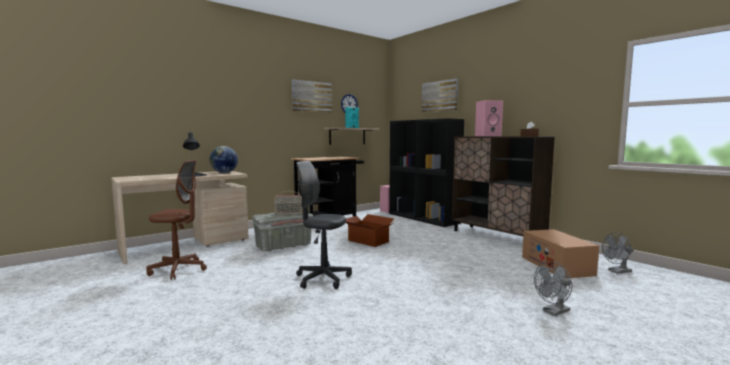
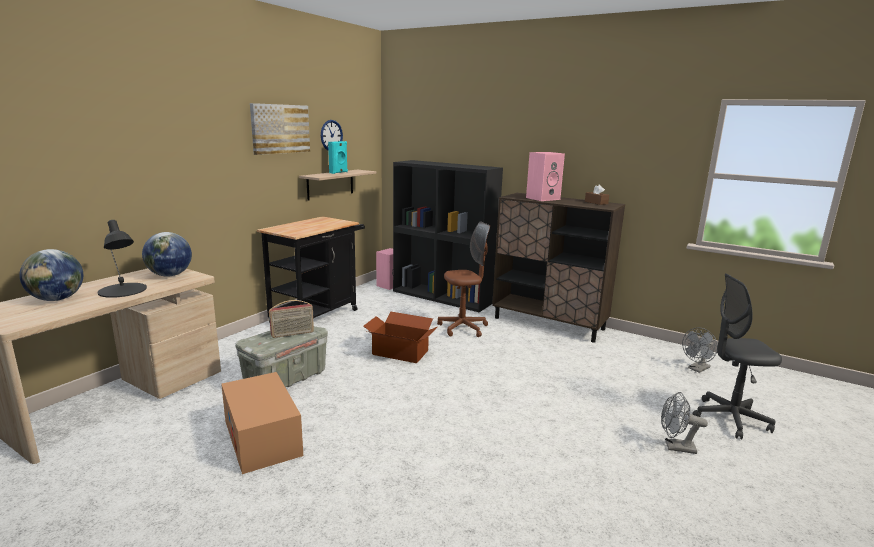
camera: 20 degrees left, 10 degrees up
(158, 176) = (57, 299): none -> globe
(178, 270) = (149, 460): brown office chair -> brown office chair (463, 328)
(323, 279) = (388, 440): grey office chair -> grey office chair (730, 419)
(440, 96) = (466, 130): picture -> none
(553, 312) = (675, 447): grey fan -> grey fan turned 60 degrees clockwise
(556, 266) = (638, 368): cardboard box -> cardboard box (262, 437)

